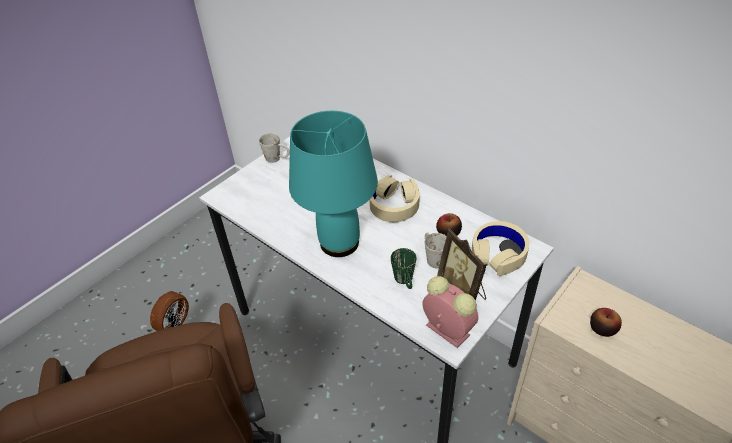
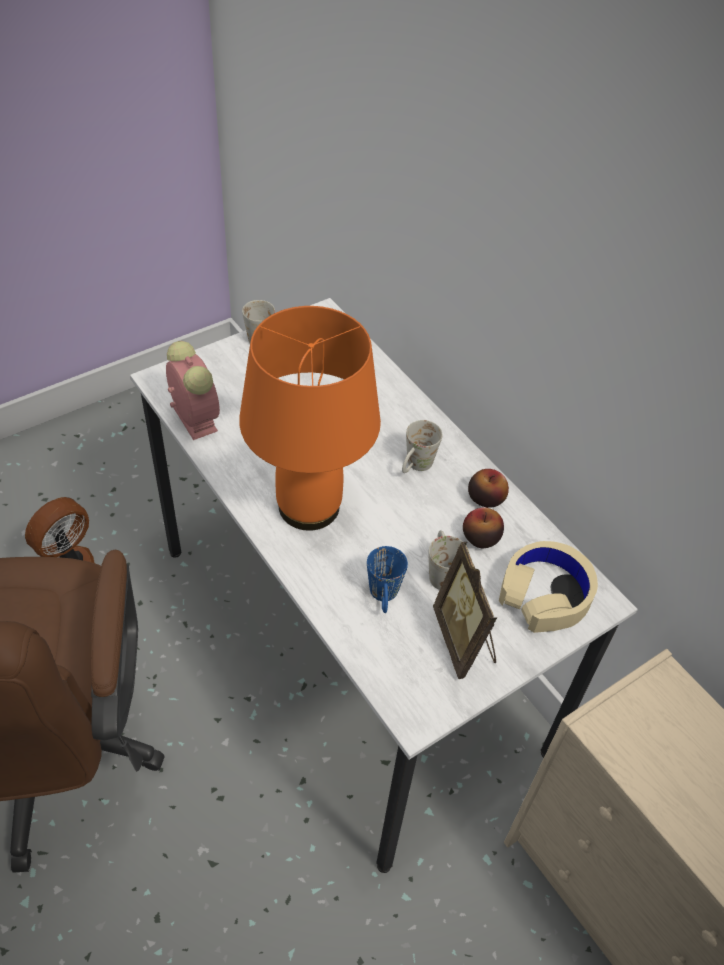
camera: 10 degrees right, 5 degrees up
(340, 242) = (310, 505): turquoise table lamp -> orange table lamp
(394, 204) = (415, 467): beige headphones -> white mug
(405, 282) = (384, 598): green mug -> blue mug
(445, 329) = (416, 692): alarm clock -> alarm clock (193, 417)
(602, 328) = (665, 763): apple -> apple (486, 498)

